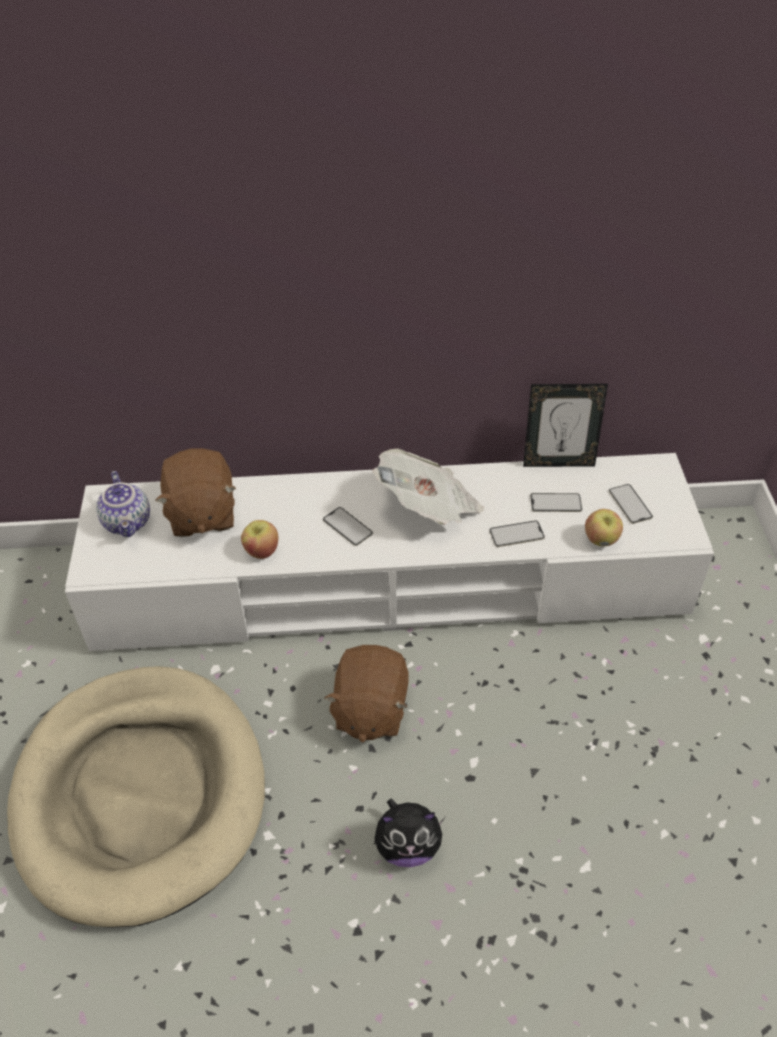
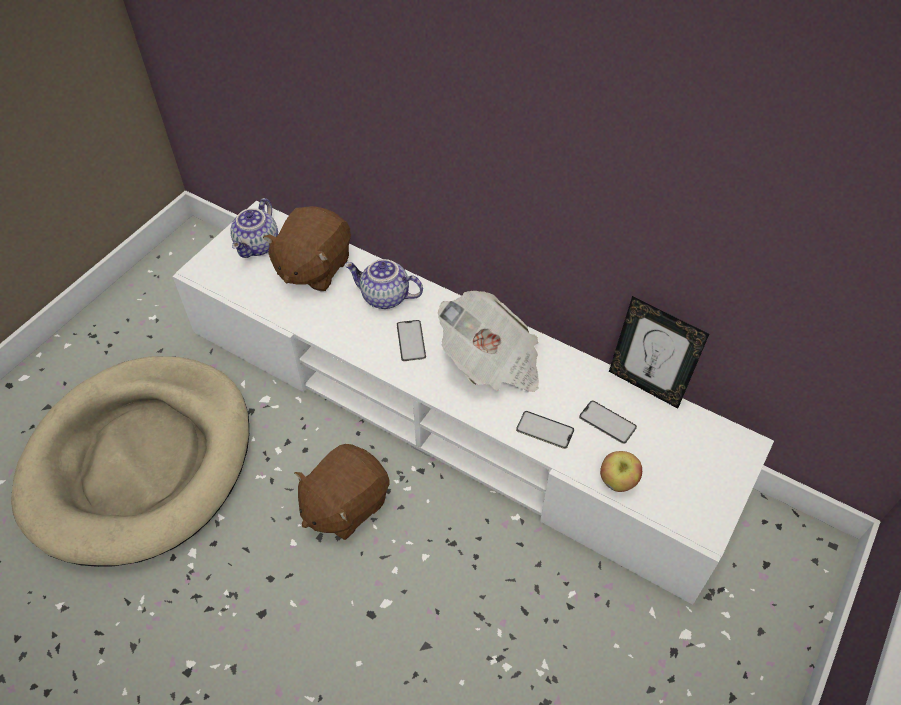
camera: 35 degrees right, 5 degrees up
(261, 551) = (329, 323): apple -> none
(291, 505) = (384, 297): none -> teapot
(408, 846) = (277, 634): plush toy -> none
(630, 504) = (678, 464): phone -> none

